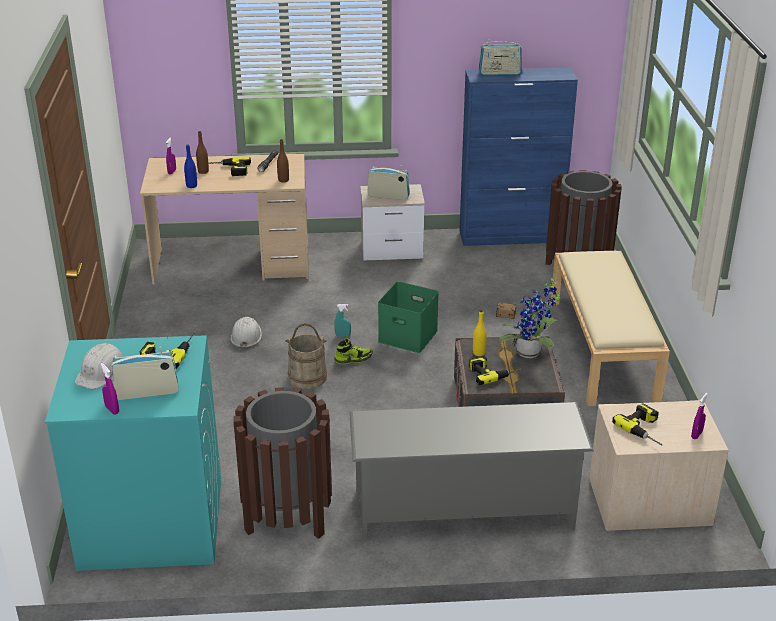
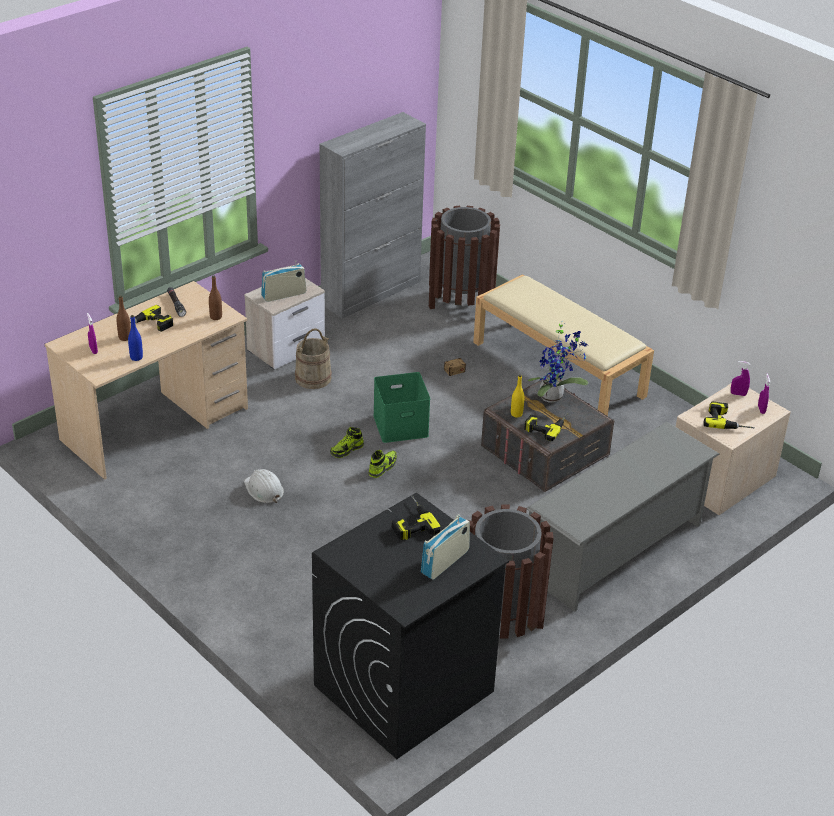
camera: 40 degrees left, 5 degrees up
(102, 372) = (384, 564): white hard hat -> none
(112, 410) = (441, 590): purple spray bottle -> purple spray bottle (738, 394)
(151, 523) = (403, 689): turquoise washing machine -> black washing machine
(307, 377) = (365, 501): beige bucket -> beige bucket (313, 378)
(343, 335) = (347, 450): turquoise spray bottle -> shoe
(500, 73) = (354, 137): radio -> none
(511, 236) = (371, 293): blue cabinet -> grey cabinet

